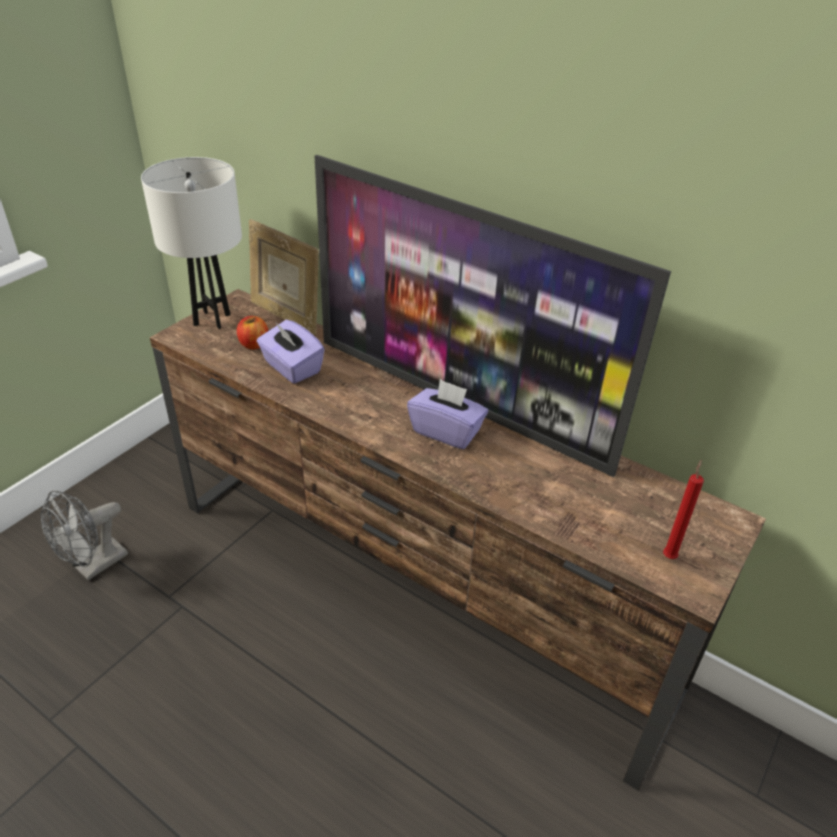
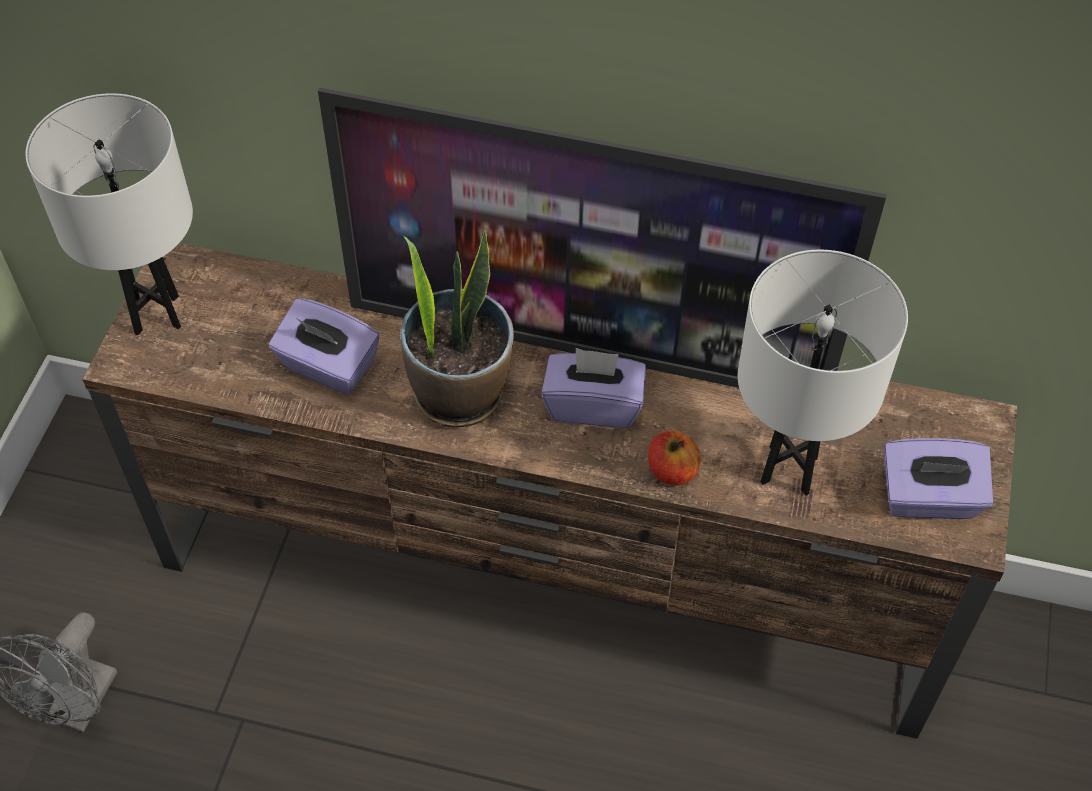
camera: 20 degrees left, 15 degrees up
(254, 344) = (249, 341): apple -> apple (672, 471)
(286, 316) = (264, 272): picture frame -> none
(363, 401) = (460, 392): none -> potted plant
(567, 506) = (789, 469): none -> white table lamp
(669, 555) = (929, 499): red candle -> purple tissue box

